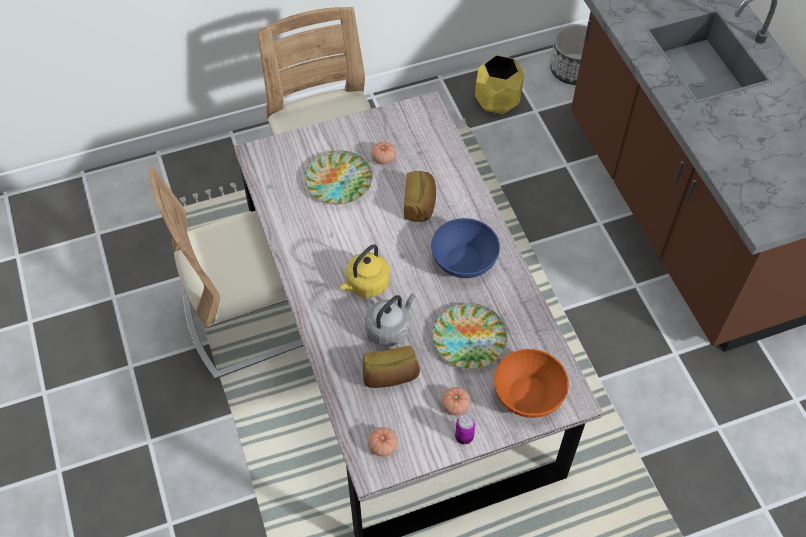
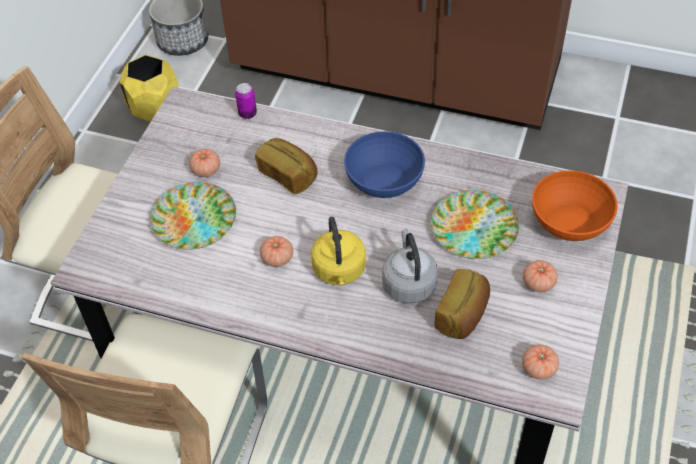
camera: 50 degrees left, 5 degrees down
(347, 244) = (277, 258): none -> tomato
(464, 437) = (578, 296): can -> can (247, 114)

